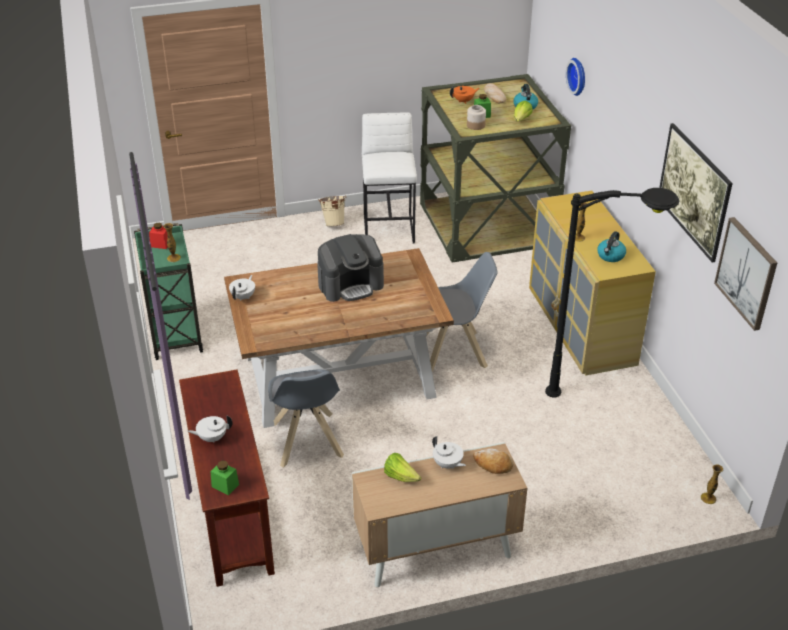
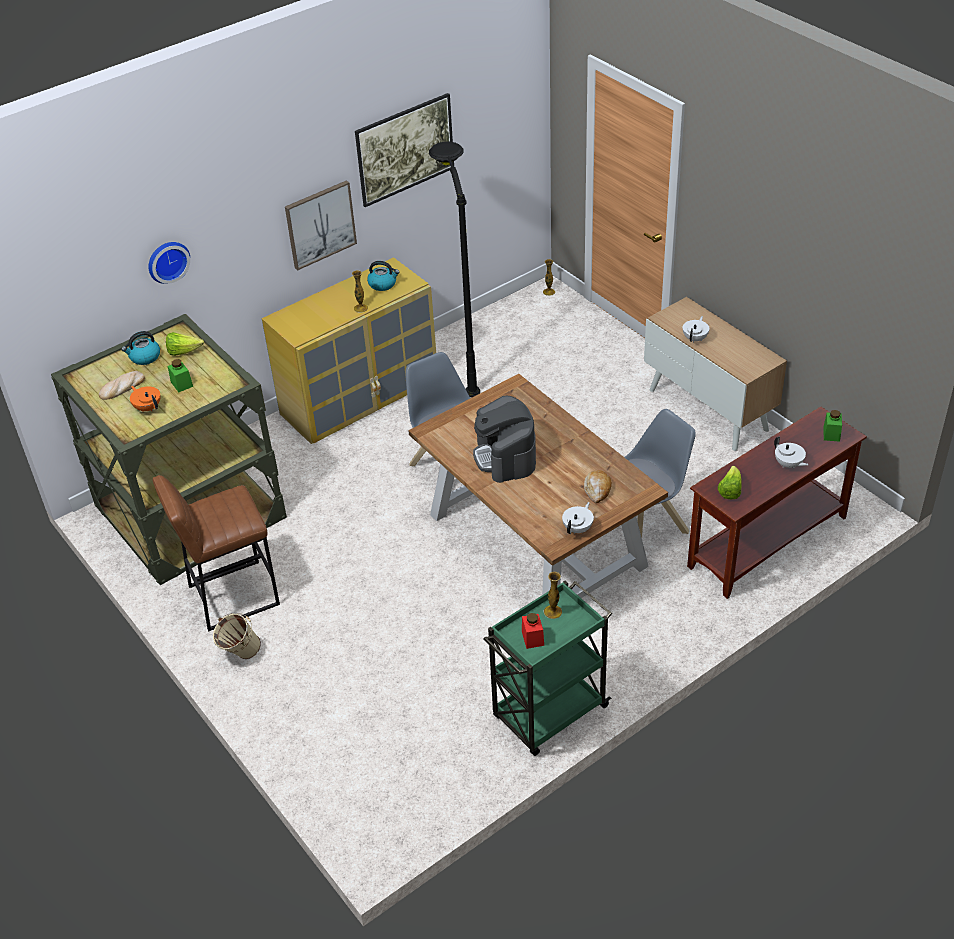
camera: 110 degrees left, 5 degrees up
(243, 297) = (578, 528): white teapot -> white teapot turned 120 degrees clockwise
(351, 285) = (505, 456): coffee machine -> coffee machine turned 150 degrees counterclockwise
(388, 228) = (232, 596): white stool -> brown stool
(401, 477) = (728, 358): lettuce -> lettuce (730, 491)
(475, 125) = (212, 382): jar -> none
(493, 465) = (676, 317): bread -> bread (597, 489)
(746, 273) = (488, 132): picture -> picture (320, 224)

